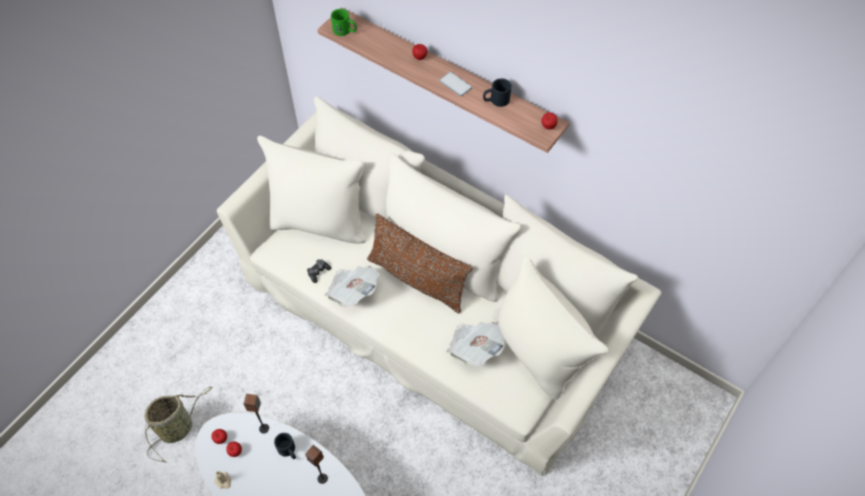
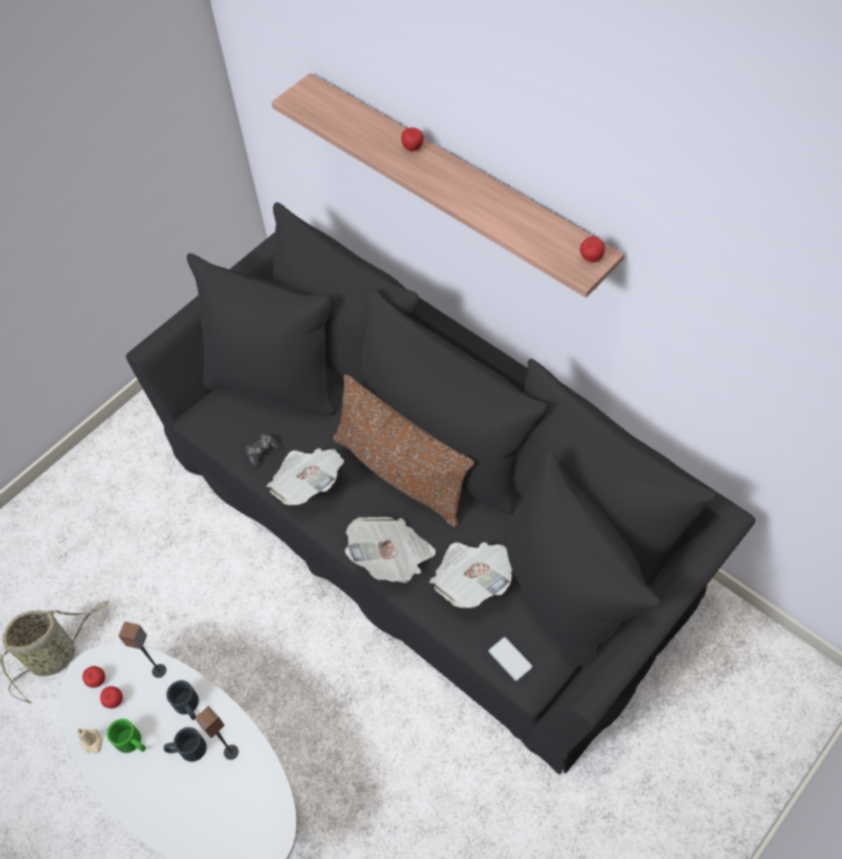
camera: 10 degrees right, 0 degrees up
(345, 31) = (310, 105): green mug -> green mug (133, 743)
(418, 337) = (392, 558): none -> newspaper
(432, 313) = (427, 522): beige sofa -> black sofa
(455, 84) = (460, 189): phone -> phone (510, 659)
(496, 100) = (517, 215): black mug -> black mug (187, 749)

